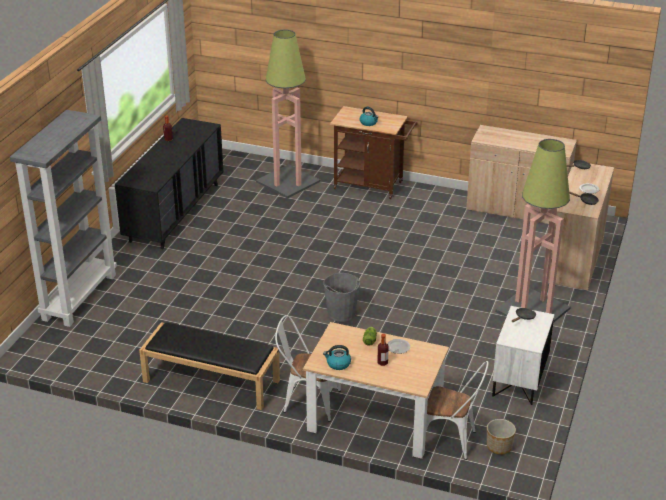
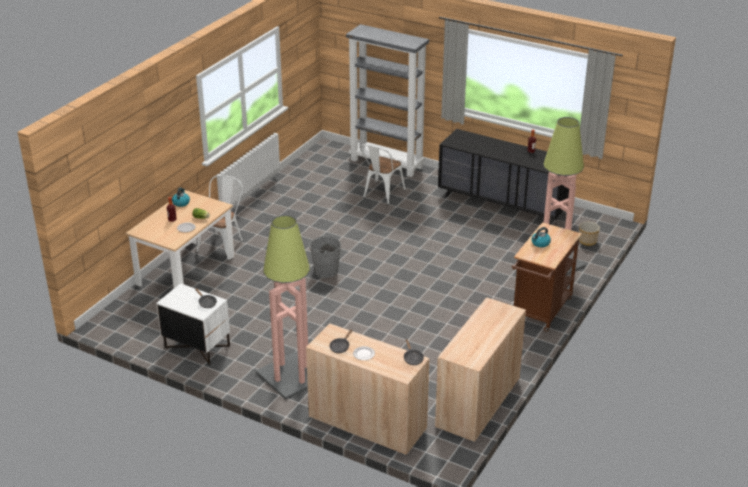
camera: 100 degrees right, 0 degrees up
(210, 381) = (265, 209): black bench -> none
(451, 441) = (146, 301): white chair -> white chair (381, 195)
(499, 446) = (128, 322): planter -> planter (588, 241)

